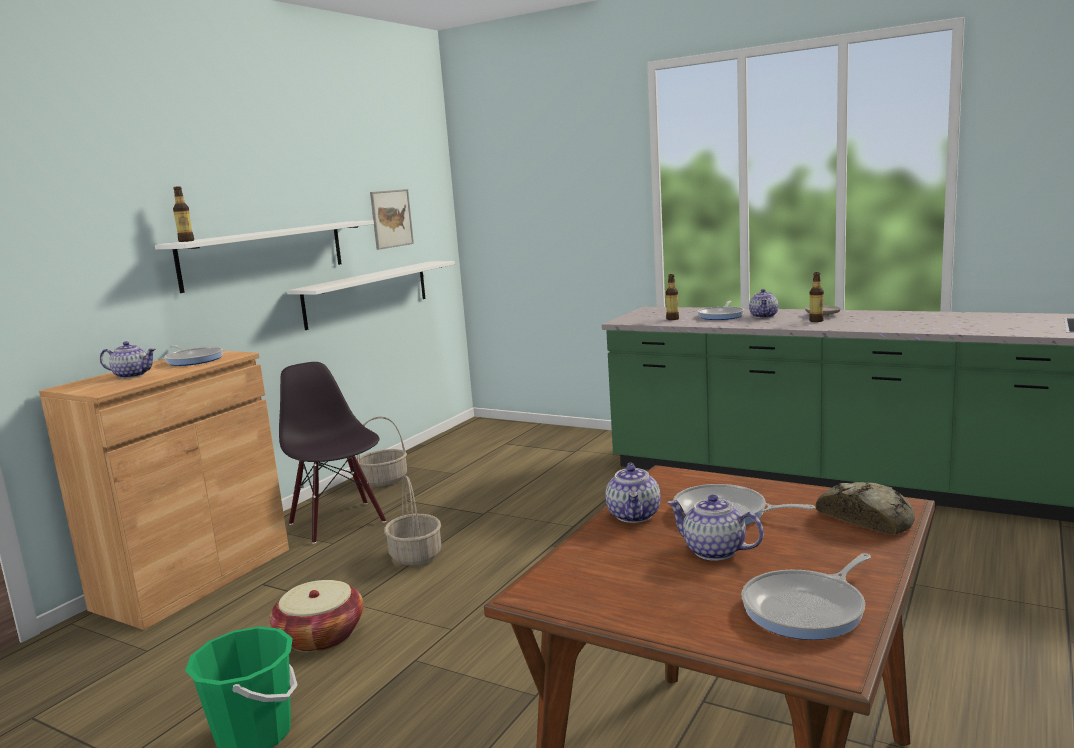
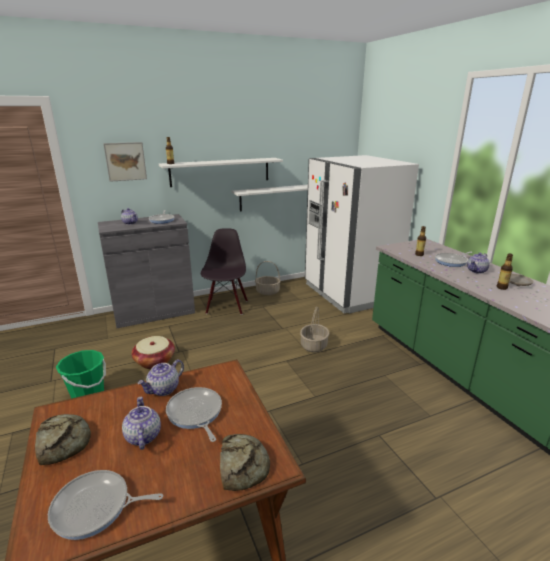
camera: 35 degrees right, 10 degrees up
(194, 578) = (154, 312): brown cabinet -> grey cabinet
(391, 218) = (307, 157): picture -> picture (125, 161)
(415, 555) = (230, 338): basket -> basket (313, 345)
(521, 442) = (349, 293): none -> white fridge
(627, 599) = (64, 441): none -> bread

